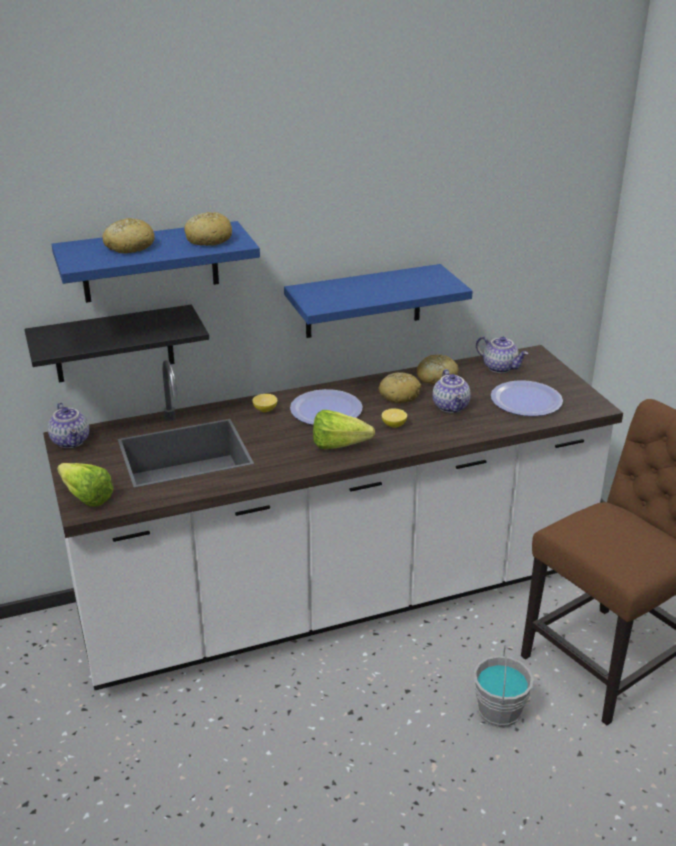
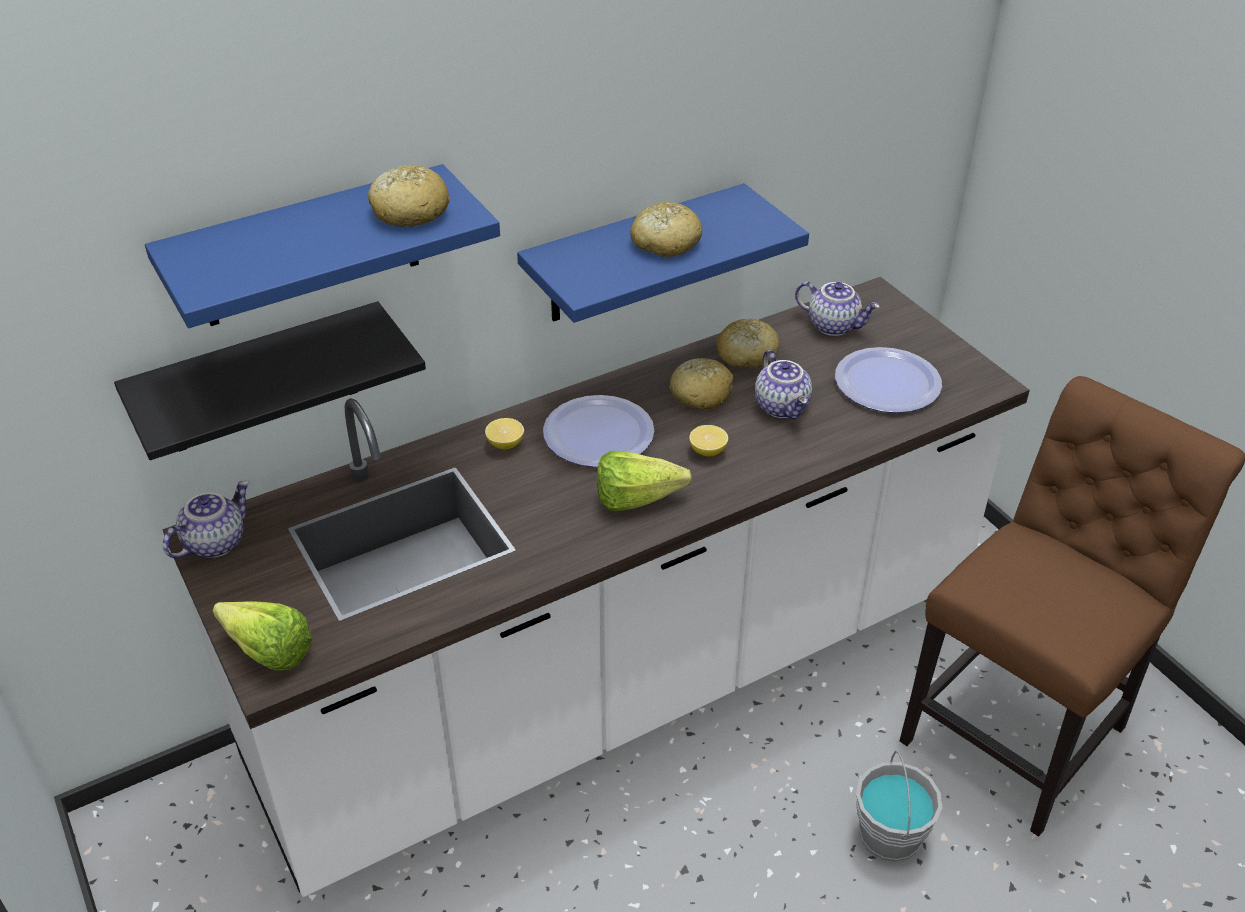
camera: 10 degrees left, 10 degrees up
(71, 441) = (214, 542): teapot -> teapot turned 105 degrees counterclockwise
(129, 246) = (281, 240): bread -> bread (665, 243)

